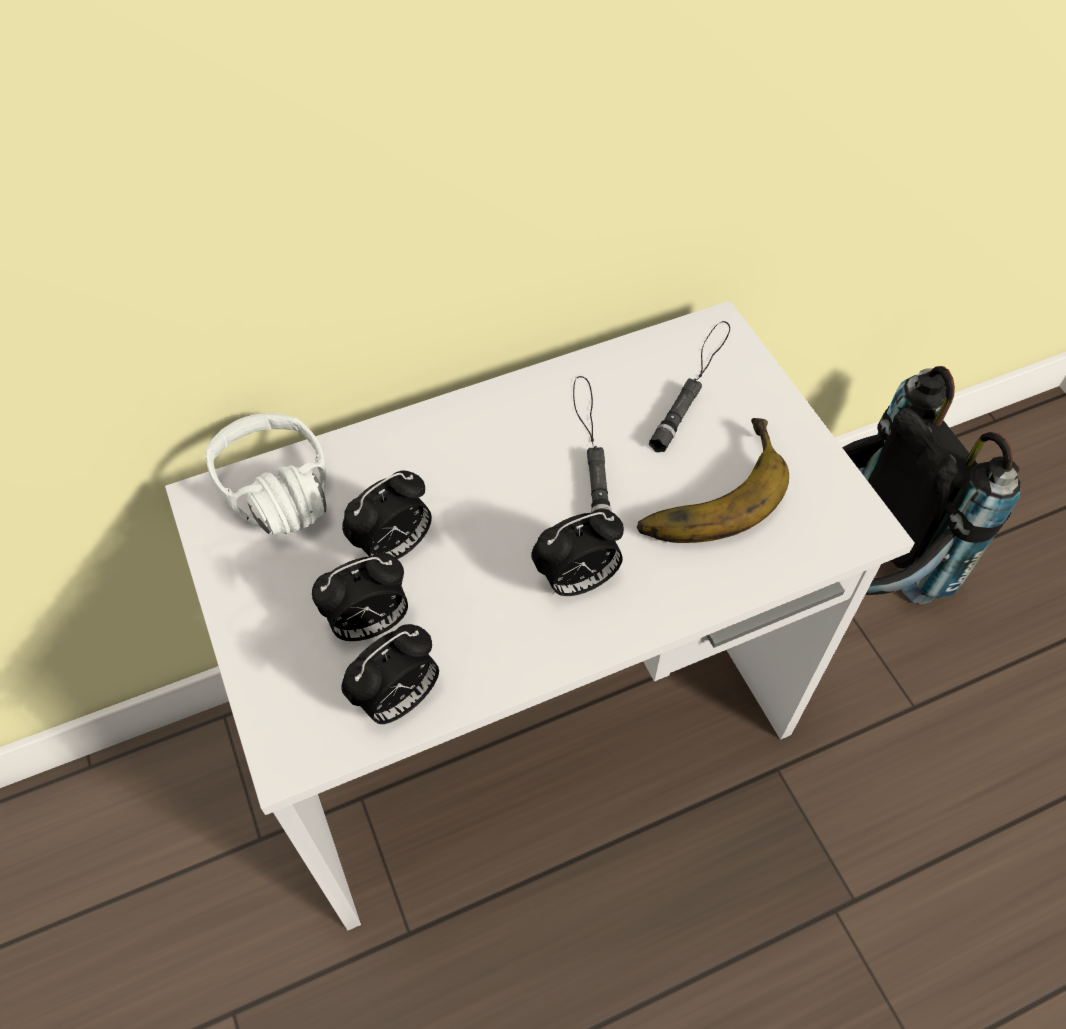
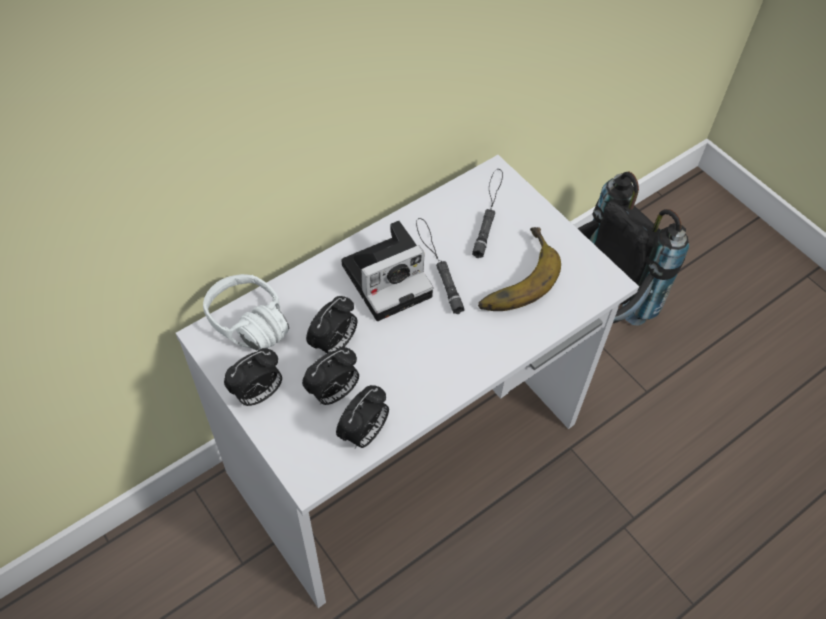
camera: 15 degrees left, 0 degrees up
(509, 460) = (389, 278): none -> camera
(576, 581) = (450, 344): alarm clock -> alarm clock (257, 394)

